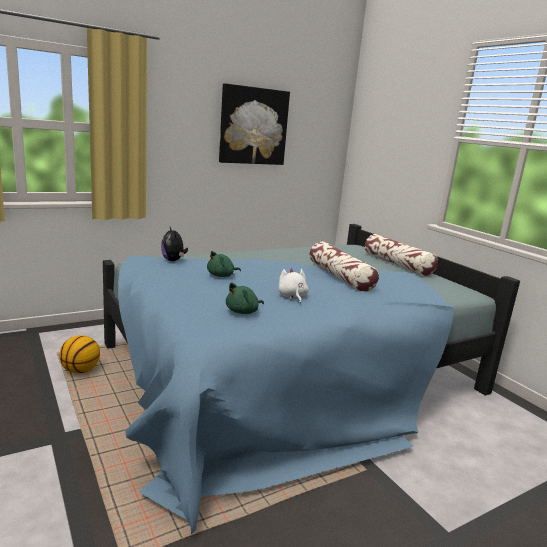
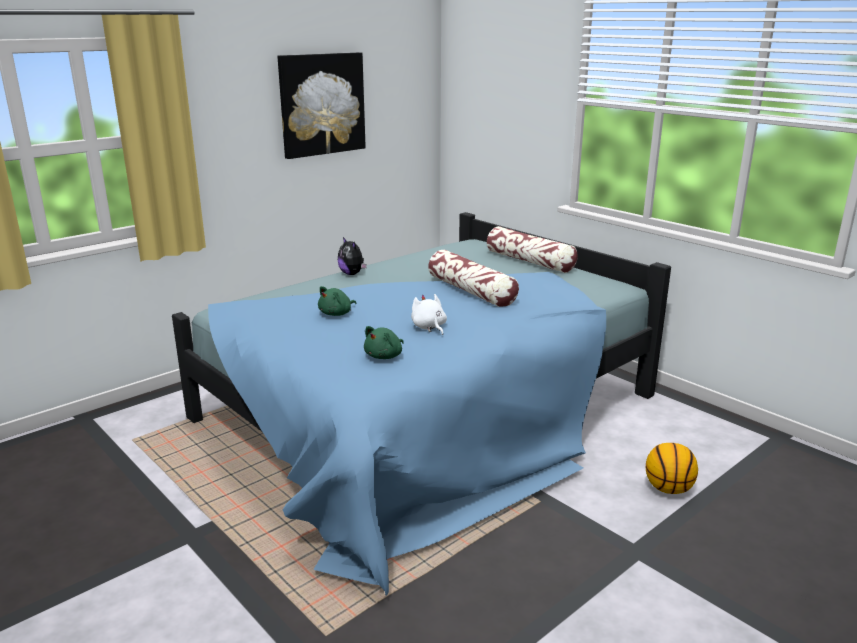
camera: 10 degrees left, 5 degrees up
(80, 370) = (175, 456): basketball -> basketball (668, 489)
(173, 260) = (268, 302): plush toy -> plush toy (352, 274)

